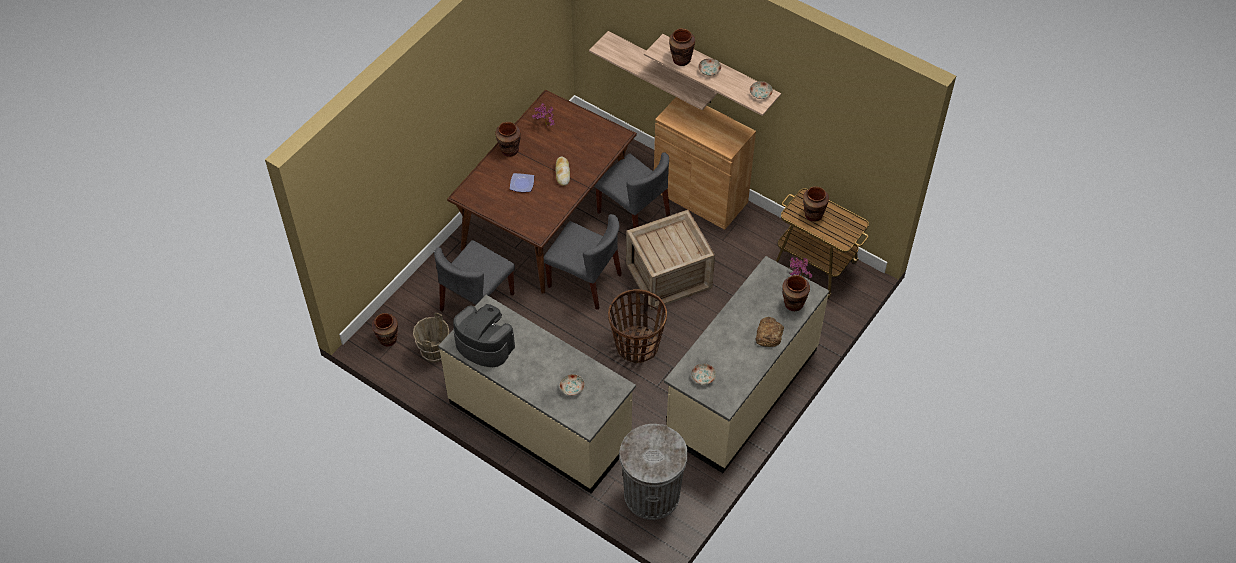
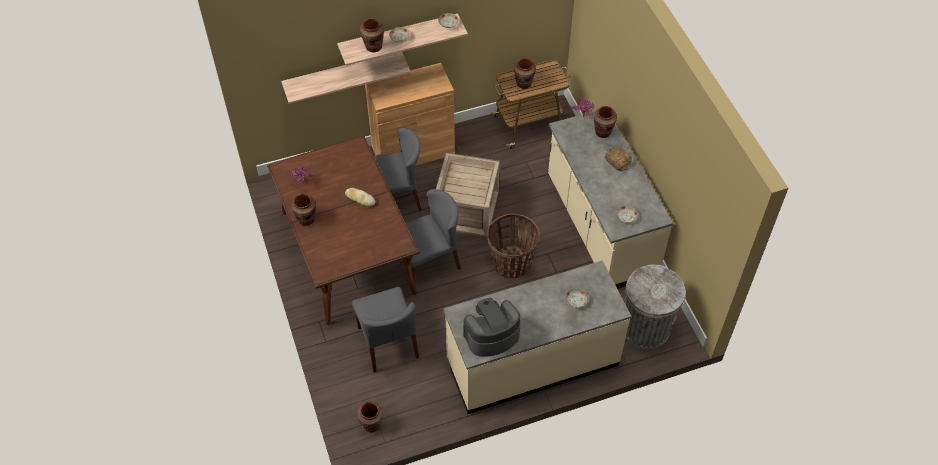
camera: 55 degrees left, 0 degrees up
(434, 352) = (411, 398): brown bucket -> none
(521, 184) = (347, 230): plate -> none

